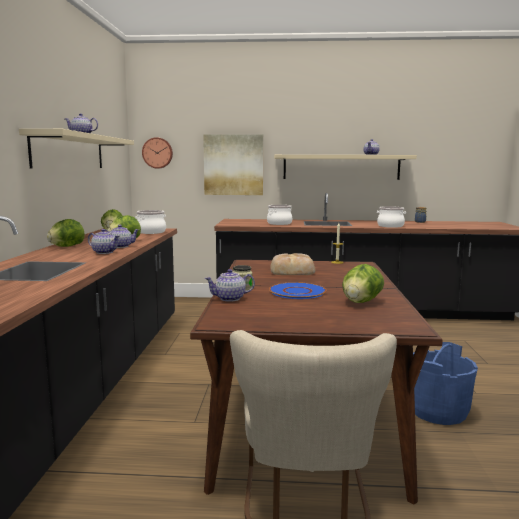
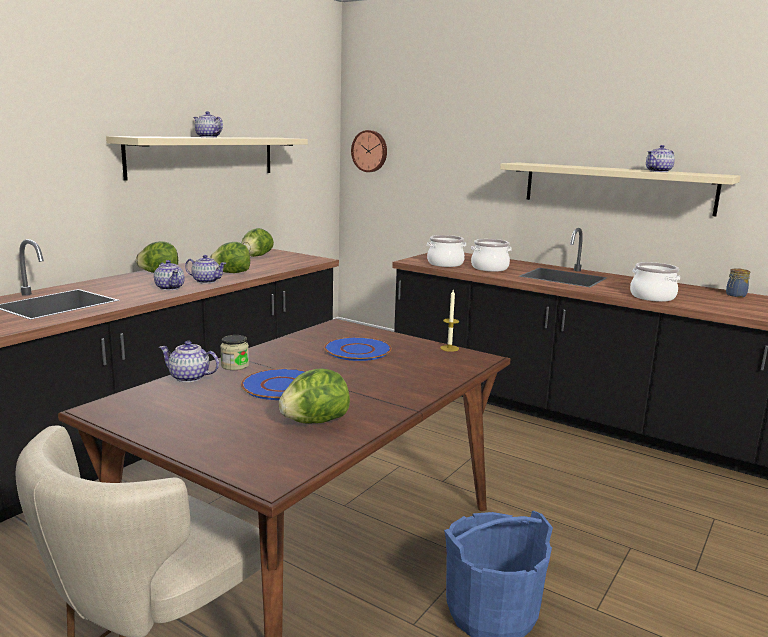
camera: 30 degrees right, 5 degrees up
(151, 232) = (293, 262): cooking pot -> cooking pot (445, 264)
(233, 165) = (460, 173): picture -> none
(292, 270) = (358, 350): bread -> blue plate

